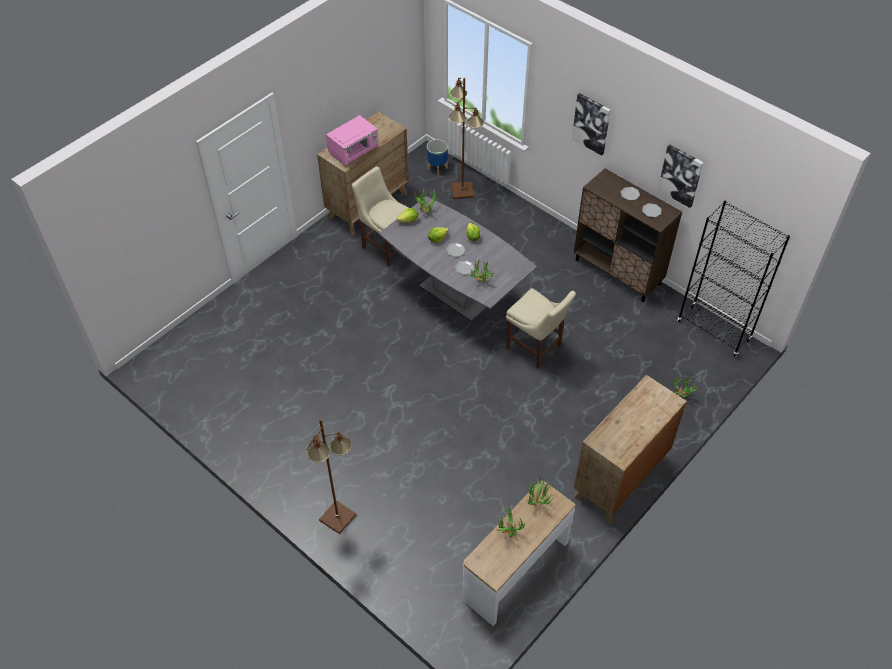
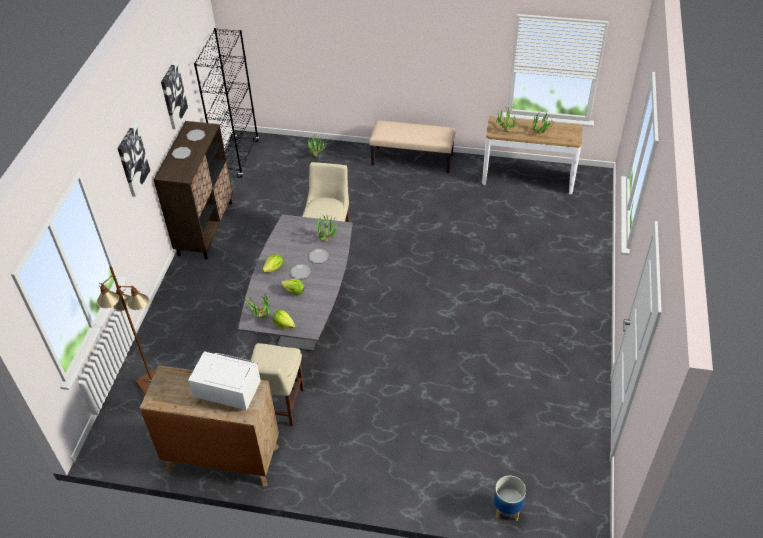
camera: 120 degrees left, 5 degrees down
(337, 517) = (583, 283): brown floor lamp -> none
(354, 151) = (227, 391): pink microwave -> white microwave
(437, 168) = (124, 424): planter -> planter (507, 509)
(620, 478) = (412, 159): brown dresser -> beige bench

